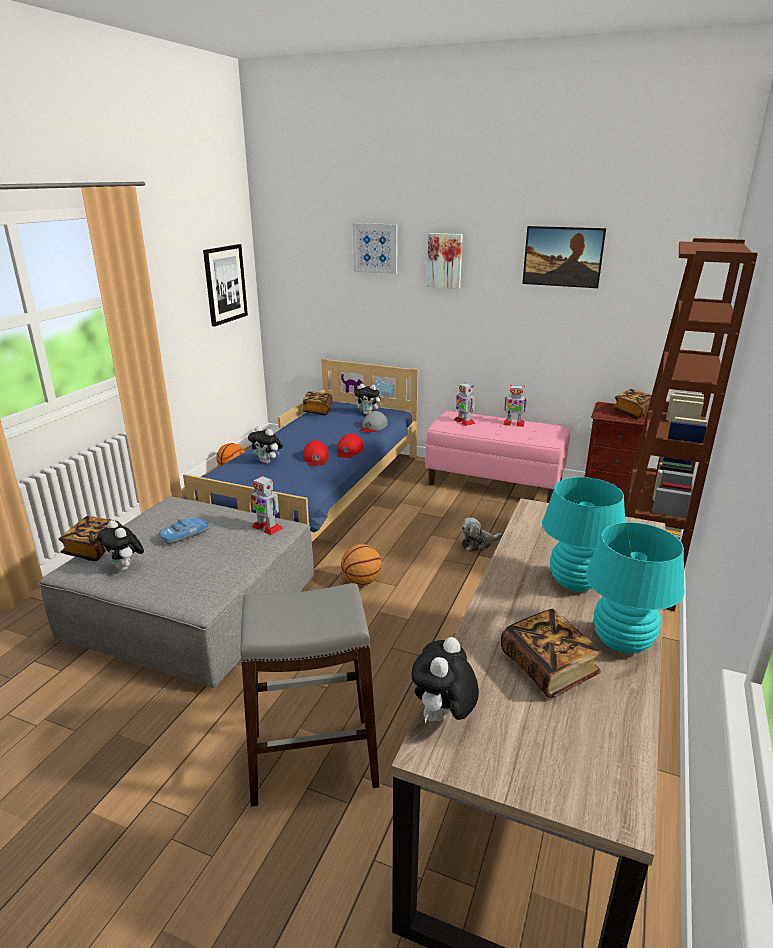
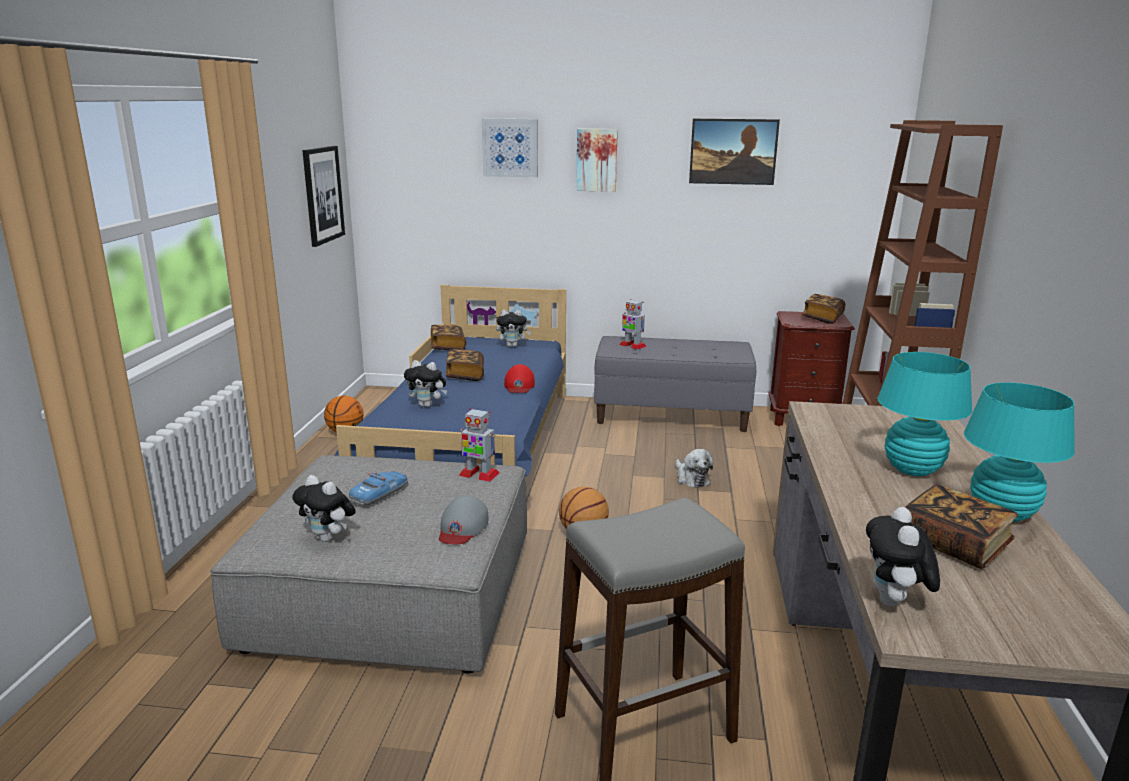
camera: 15 degrees left, 5 degrees down
(94, 548) = (267, 522): book -> book (465, 375)
(315, 458) = (485, 396): red cap -> none
(373, 426) = (528, 359): grey cap -> grey cap (462, 527)
(478, 544) = (691, 478): plush toy -> plush toy turned 75 degrees counterclockwise
(495, 483) = (672, 415): pink bench -> grey bench
(513, 424) = (688, 343): toy robot -> none

